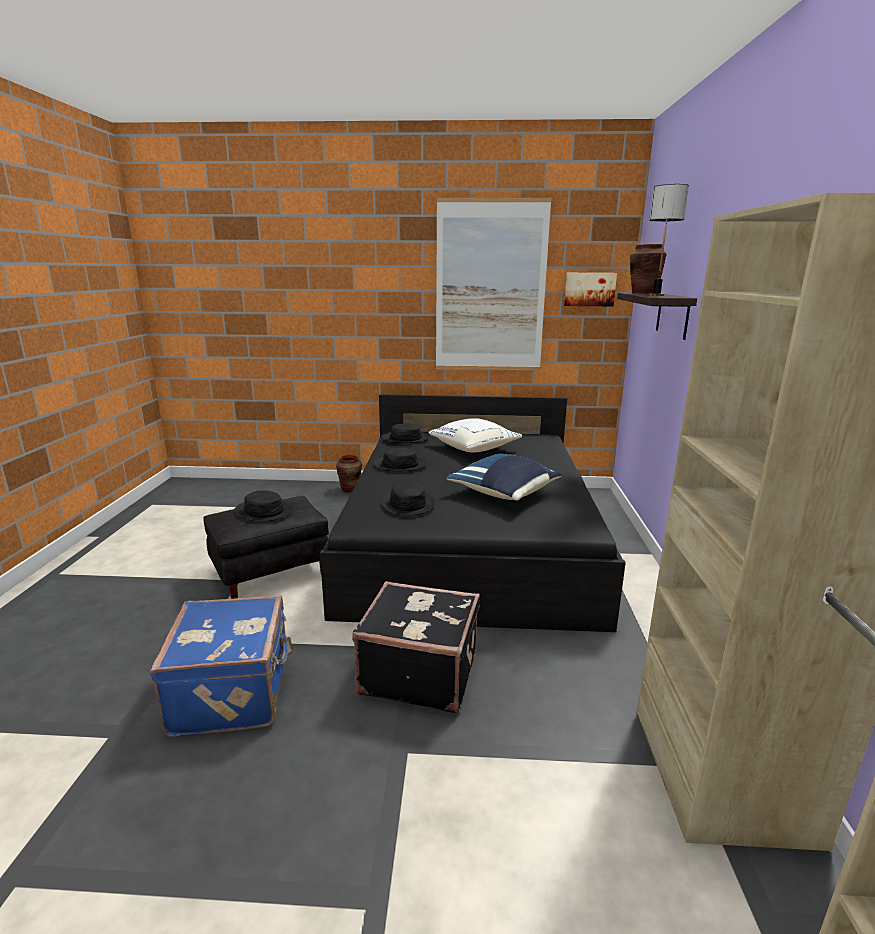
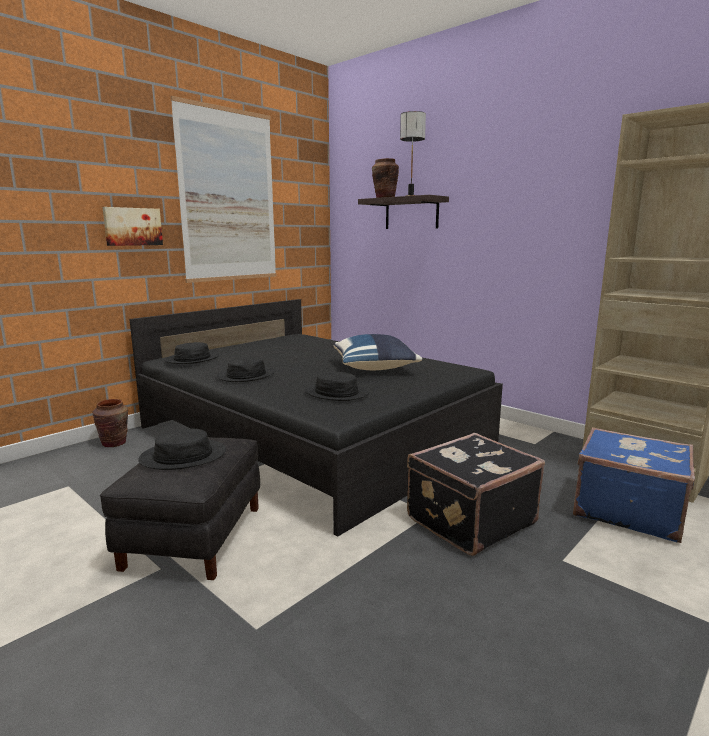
camera: 50 degrees left, 5 degrees down
(234, 692) = (393, 628): blue suitcase -> blue suitcase (627, 510)
(473, 448) = (270, 352): white pillow -> none
(589, 289) = (302, 201): picture -> picture (132, 226)

